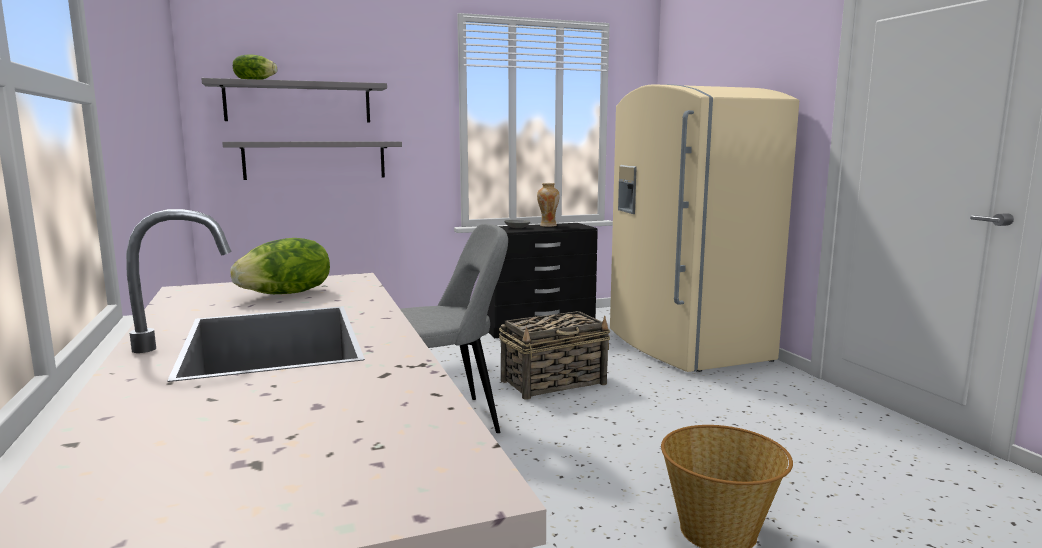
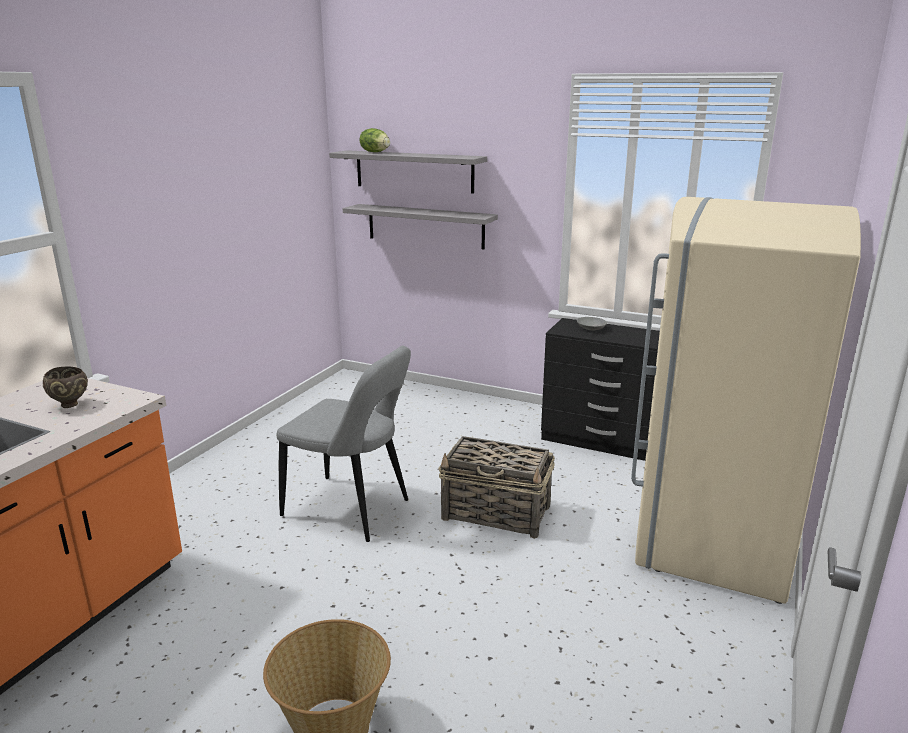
camera: 45 degrees right, 10 degrees up
(287, 294) = (70, 405): lettuce -> brown bowl
(548, 225) = (632, 332): vase -> none

